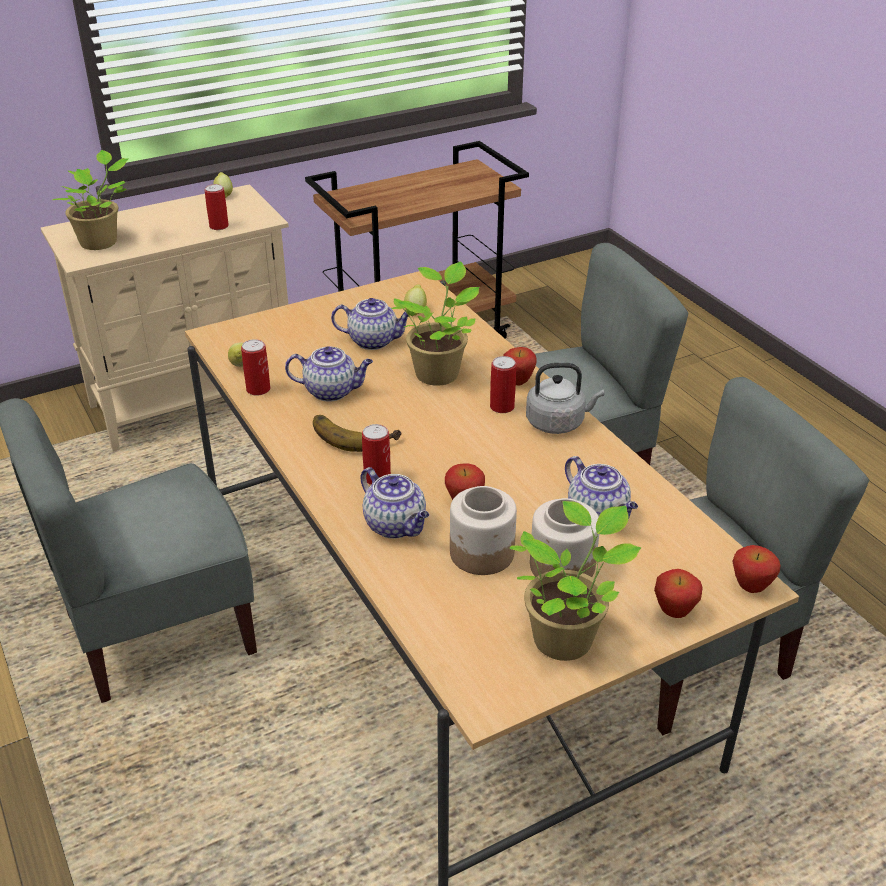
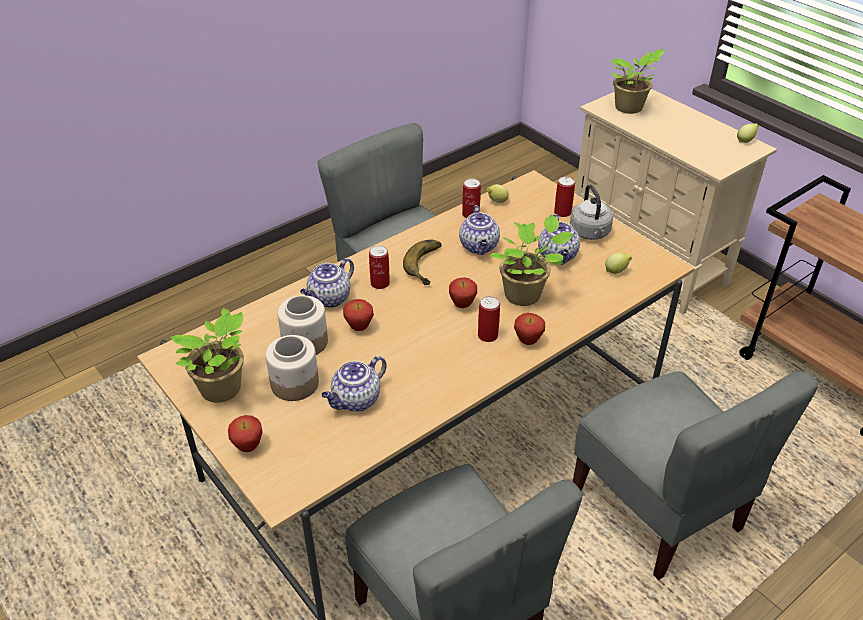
camera: 80 degrees right, 5 degrees up
(219, 226) = (689, 149): can -> can (562, 212)
(558, 423) = (474, 370): grey kettle -> grey kettle (590, 233)
(750, 588) = (278, 495): apple -> apple (462, 305)

